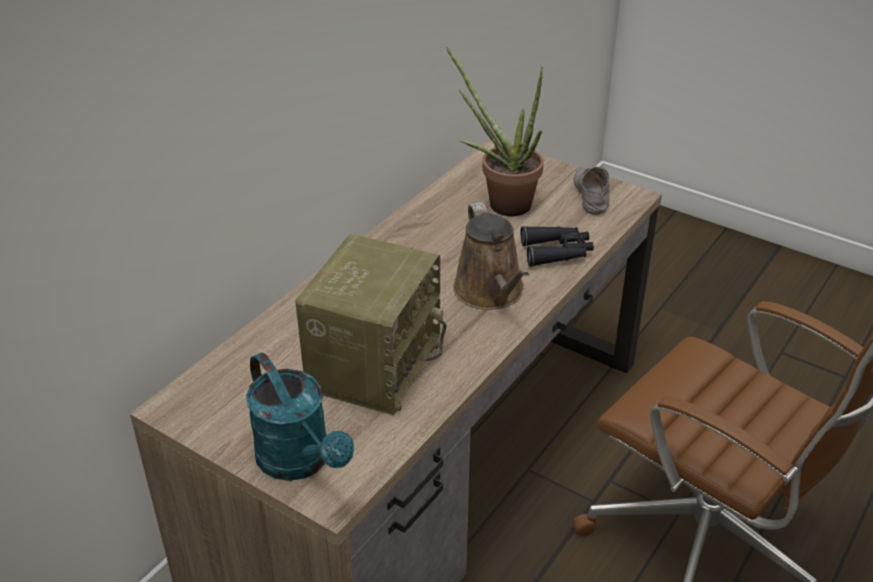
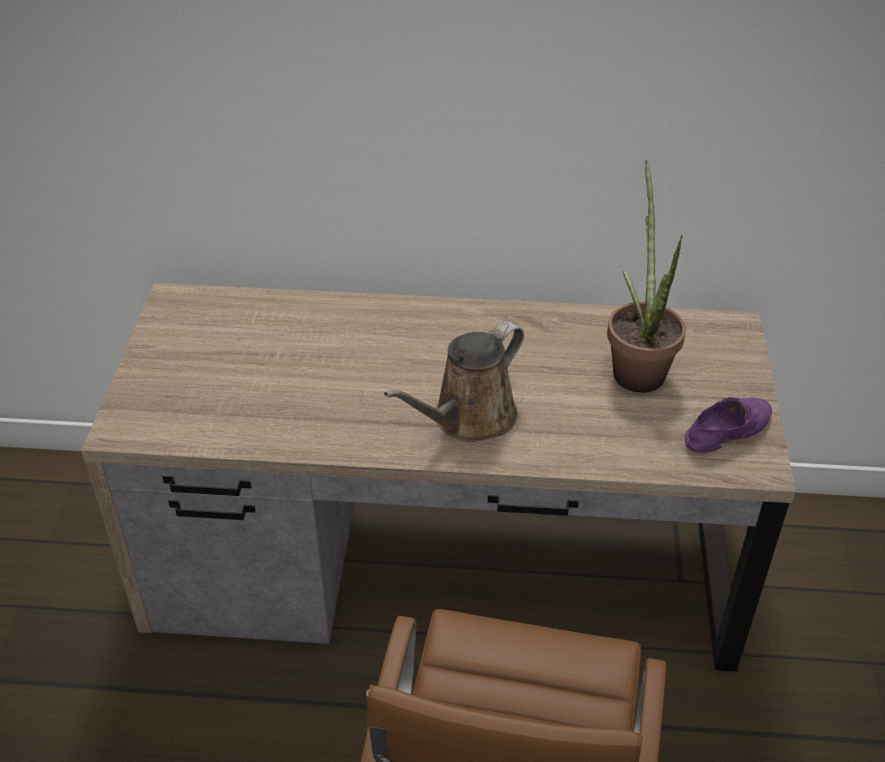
camera: 60 degrees right, 5 degrees up
(300, 462) = (151, 394): turquoise watering can -> none
(374, 364) = (301, 384): radio -> none
(557, 252) = (584, 442): black binoculars -> none
(590, 194) = (726, 429): grey shoe -> purple shoe

